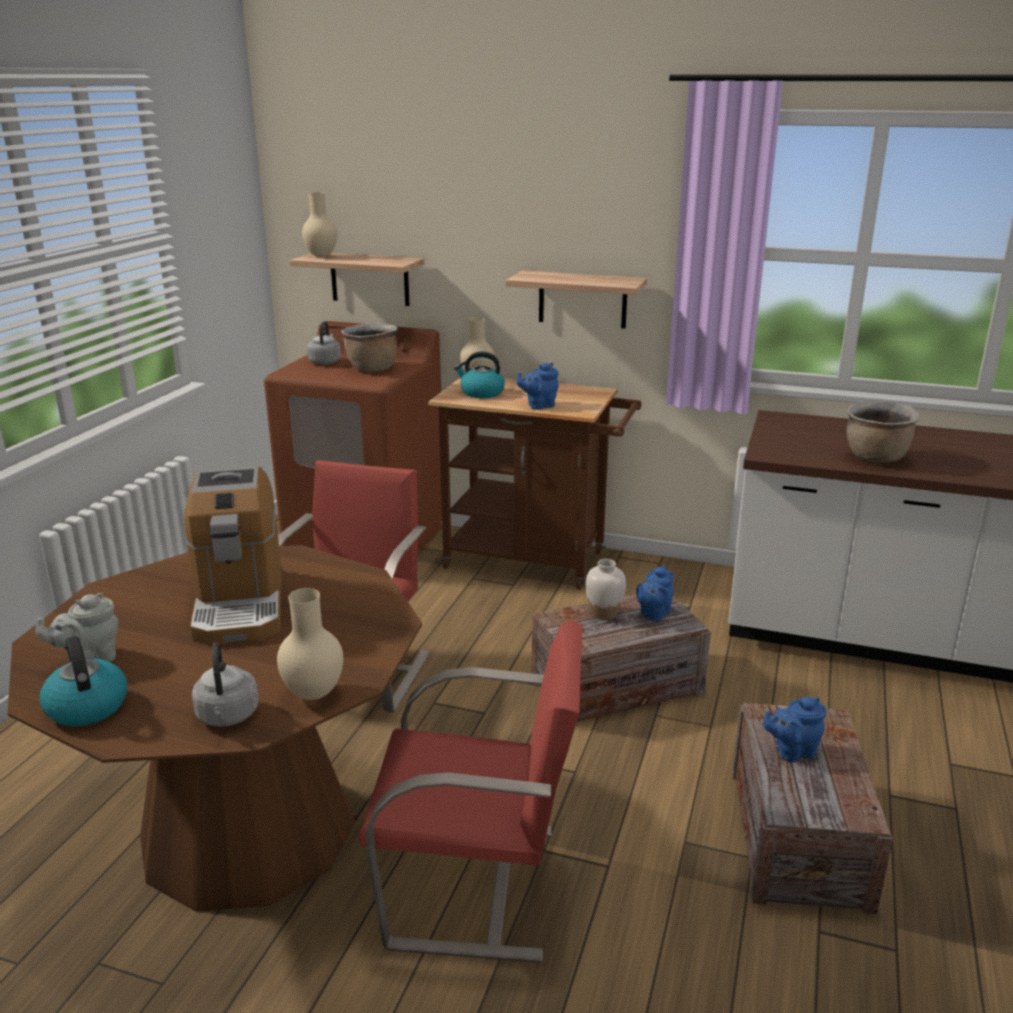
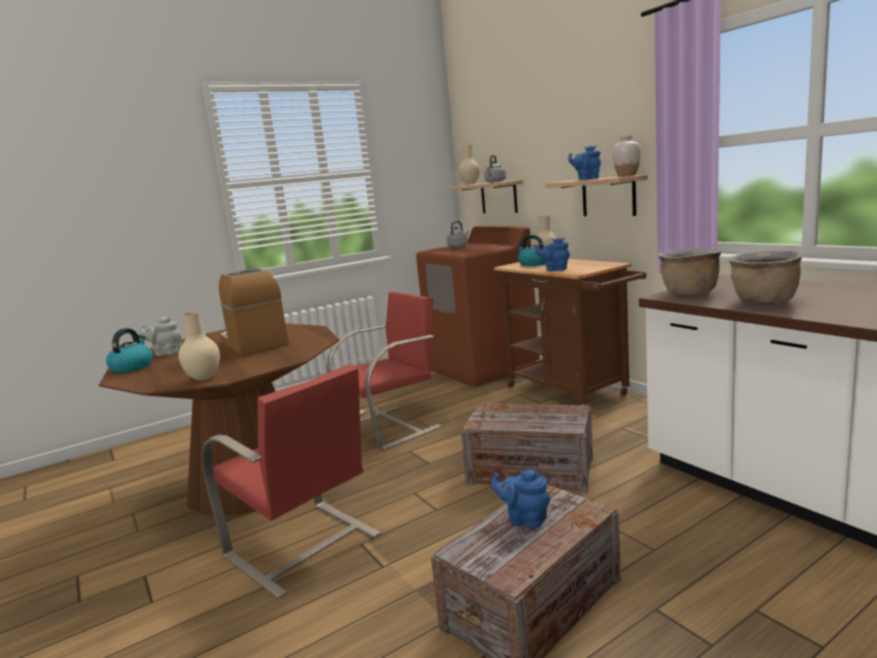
camera: 40 degrees right, 10 degrees down
(227, 717) = (160, 380): grey kettle -> grey kettle (495, 182)
(240, 603) = (254, 343): coffee machine -> coffee machine turned 120 degrees clockwise
(371, 369) = (474, 249): brown cooking pot -> brown cooking pot (689, 294)
(604, 613) = (522, 411): white vase -> white vase (626, 176)
(653, 614) = (556, 417): blue teapot -> blue teapot (586, 179)

